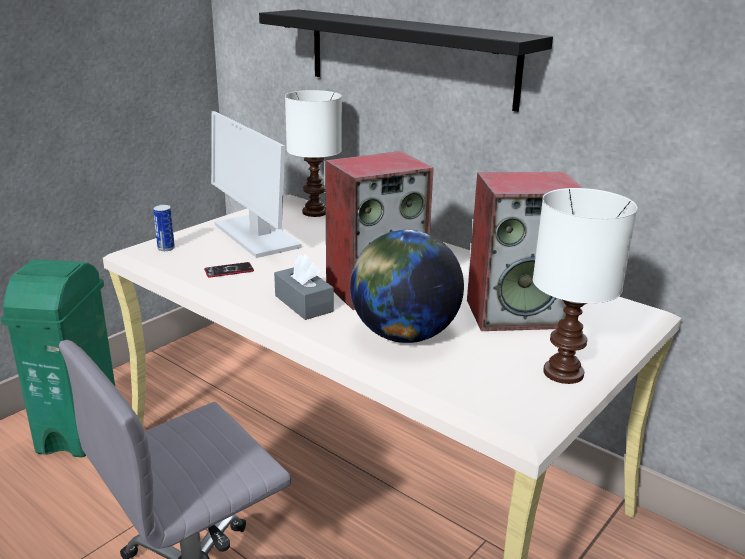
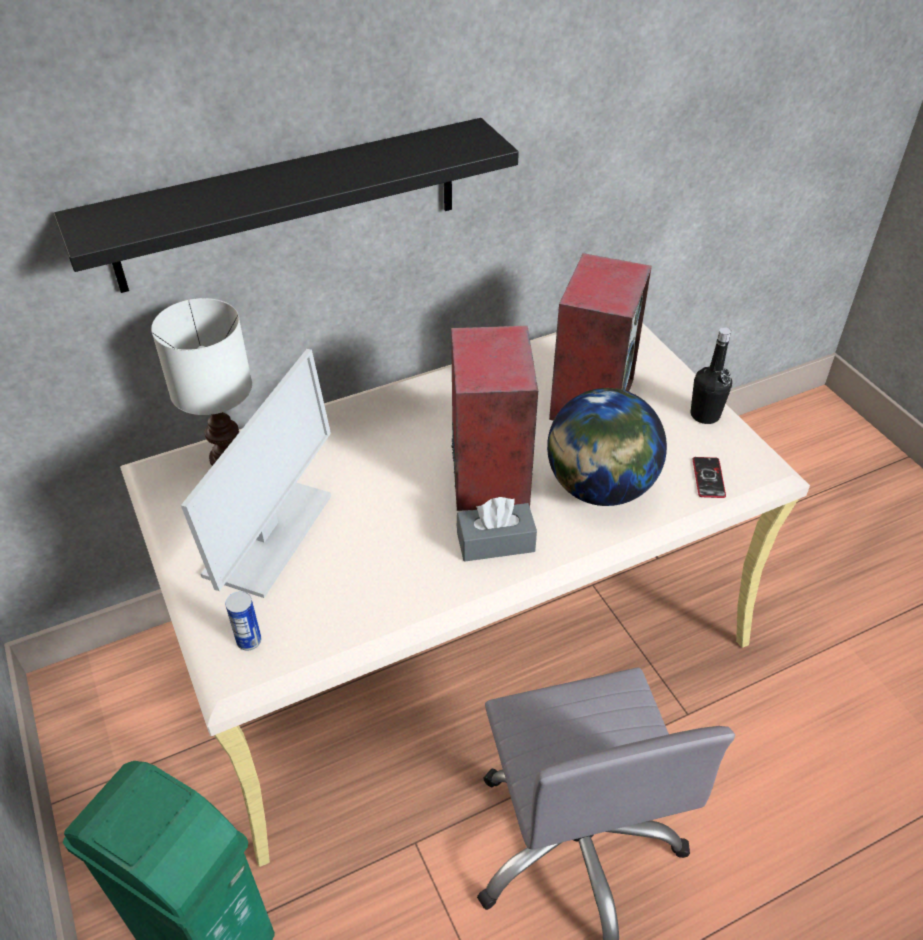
camera: 65 degrees left, 20 degrees up
(229, 271) = (368, 588): phone -> phone (708, 478)
(255, 236) = (269, 536): monitor -> monitor turned 60 degrees counterclockwise
(565, 373) = (705, 415): white table lamp -> black bottle

